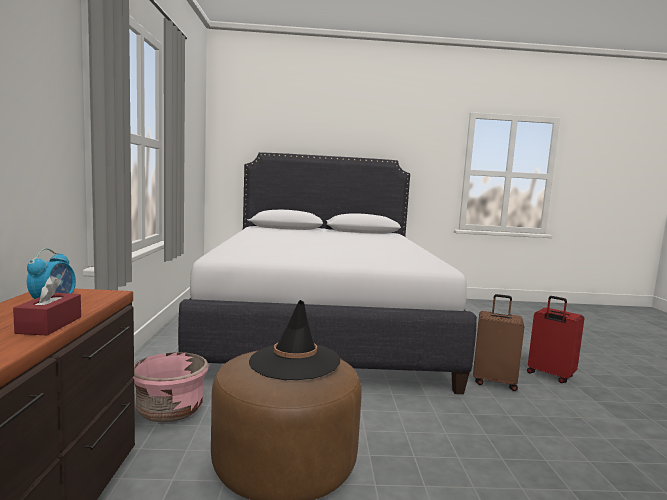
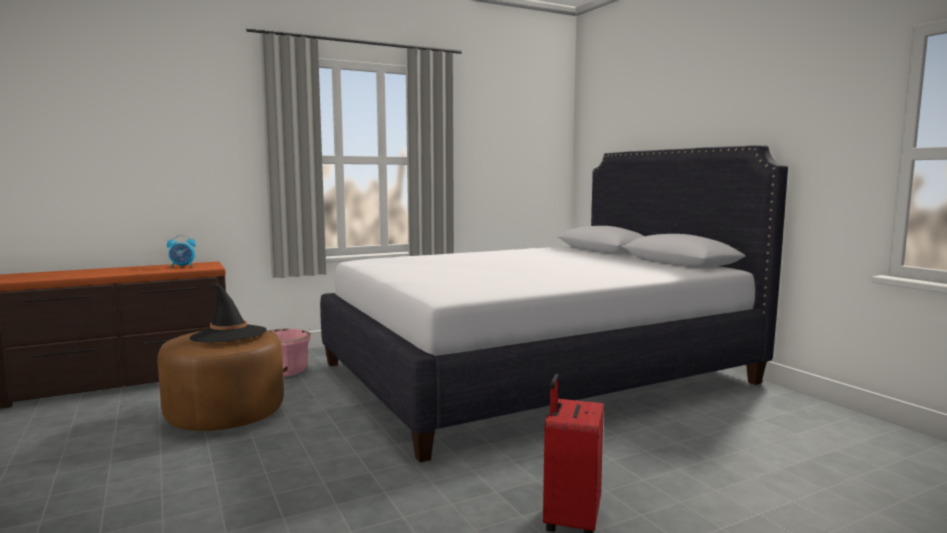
camera: 65 degrees right, 0 degrees up
(49, 325) = (139, 272): red tissue box -> none
(494, 382) = (484, 478): brown suitcase -> none

